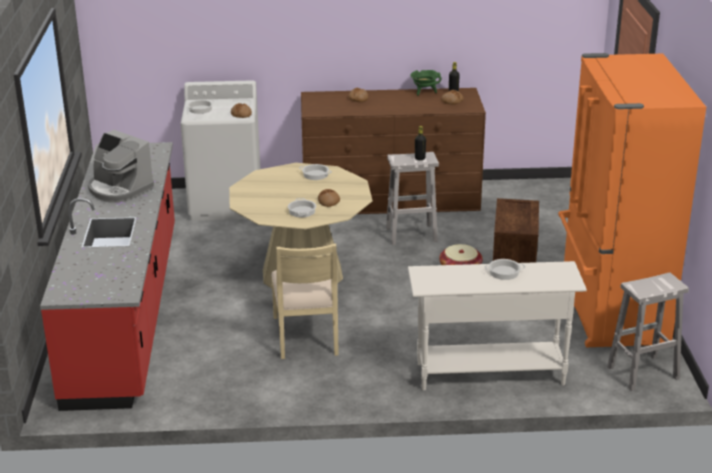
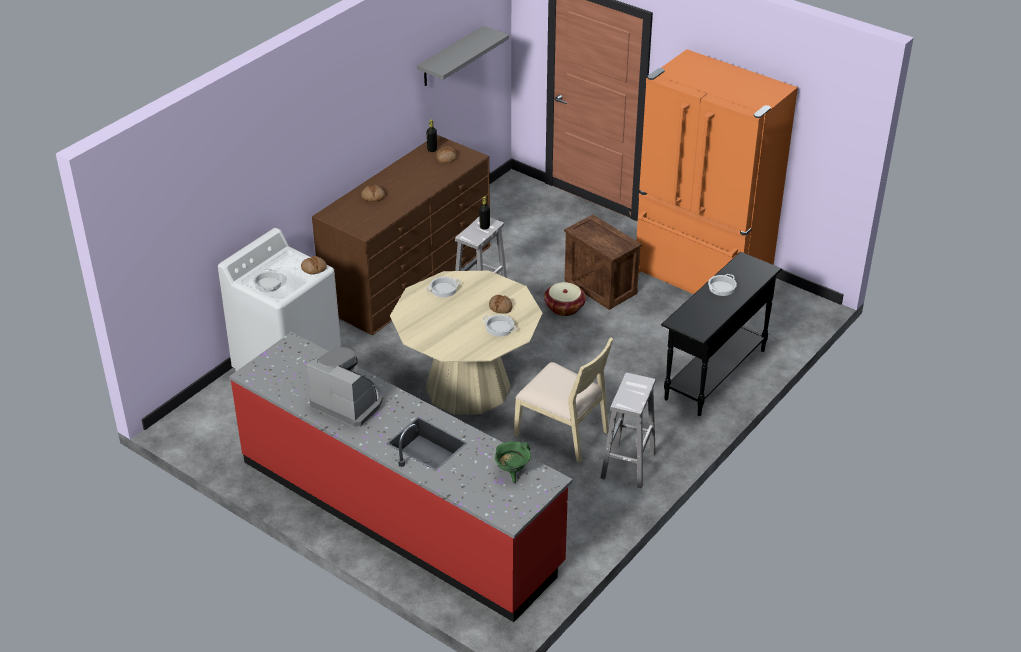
camera: 50 degrees left, 10 degrees up
(119, 189) = (349, 403): coffee machine -> coffee machine turned 135 degrees counterclockwise
(424, 92) = (409, 161): green cooking pot -> green cooking pot (512, 472)
(489, 374) = (714, 374): white console table -> black console table
(509, 19) = (451, 57): none -> grey shelf
(642, 373) = (787, 310): white stool -> white stool (628, 466)

